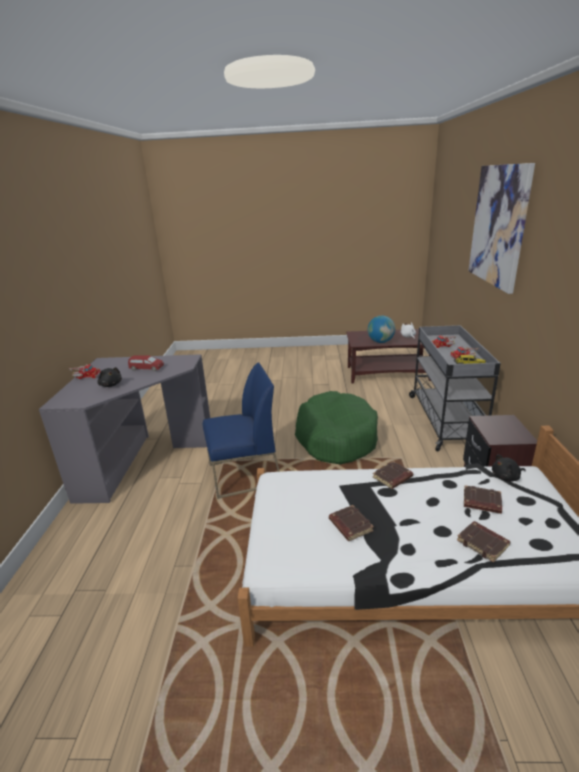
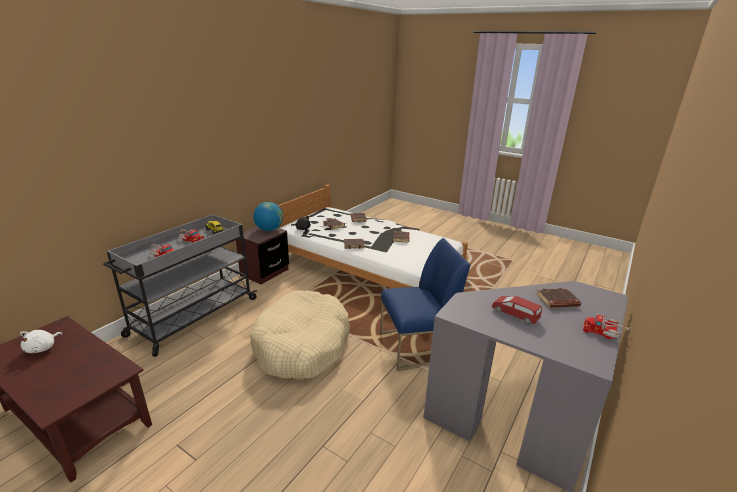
camera: 150 degrees left, 0 degrees up
(111, 385) = (557, 301): black plush toy -> brown book
(244, 475) = (417, 347): blue chair -> blue chair turned 150 degrees clockwise
(336, 437) = (302, 345): green dog bed -> beige dog bed
(380, 342) = (93, 356): globe -> globe (269, 230)
(498, 225) = (122, 114): picture -> none

